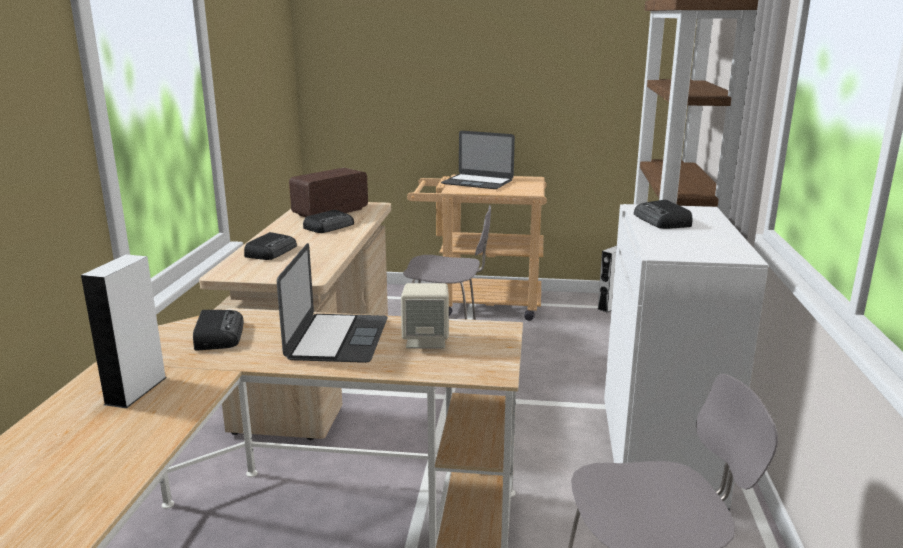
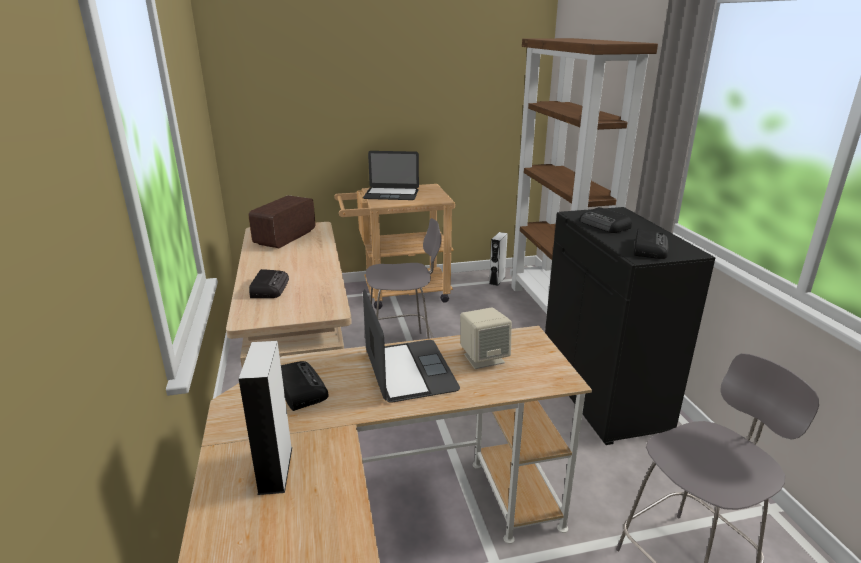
camera: 20 degrees left, 5 degrees up
(330, 226) = (299, 253): radio -> radio (649, 248)
(661, 451) = (604, 395): white cabinet -> black cabinet

